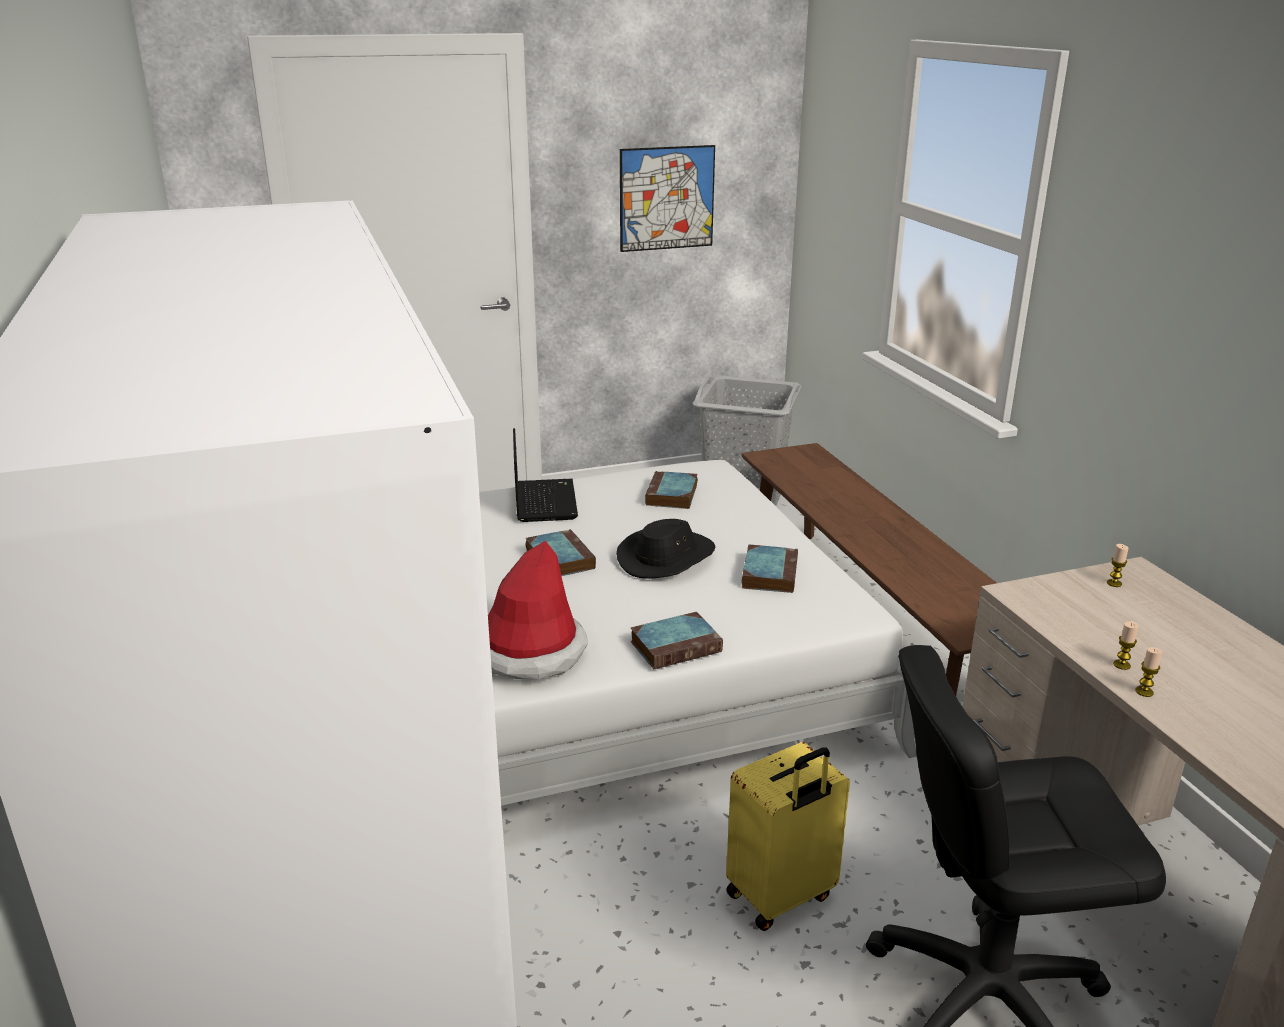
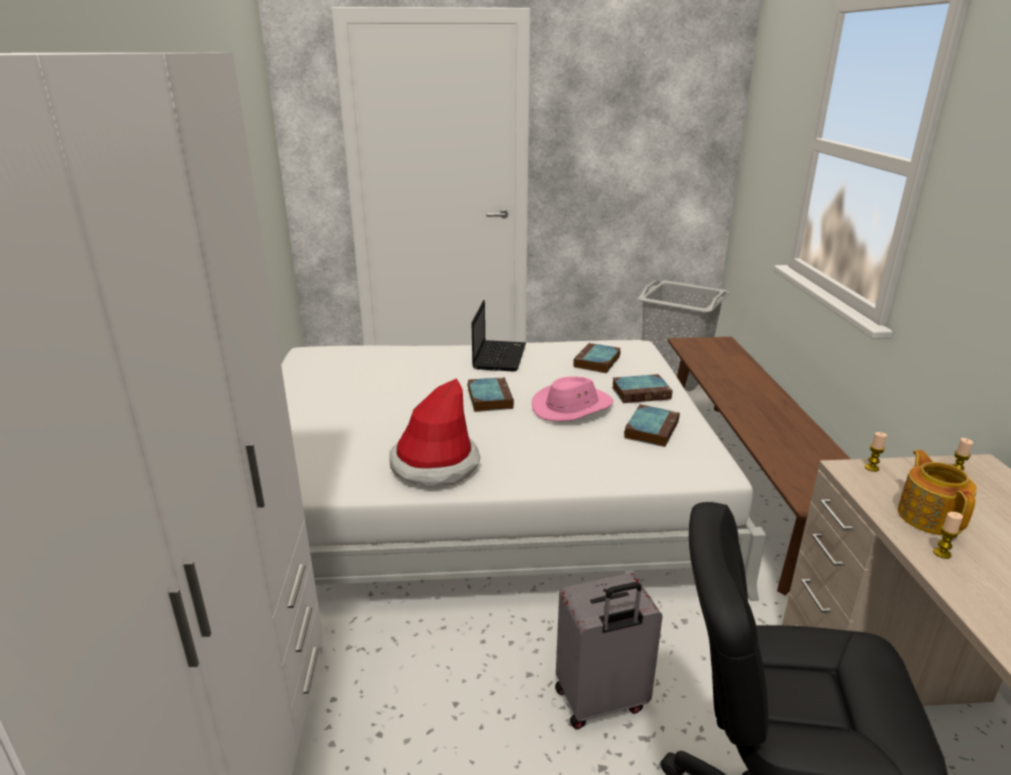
camera: 15 degrees right, 0 degrees up
(666, 557) = (572, 407): black hat -> pink hat
(667, 198) = (634, 140): picture -> none
(677, 646) = (552, 476): book -> book (641, 393)
(781, 897) = (601, 702): yellow suitcase -> grey suitcase
(1102, 630) = (930, 516): none -> teapot
(1144, 692) = (959, 584): candle -> candle (871, 468)

